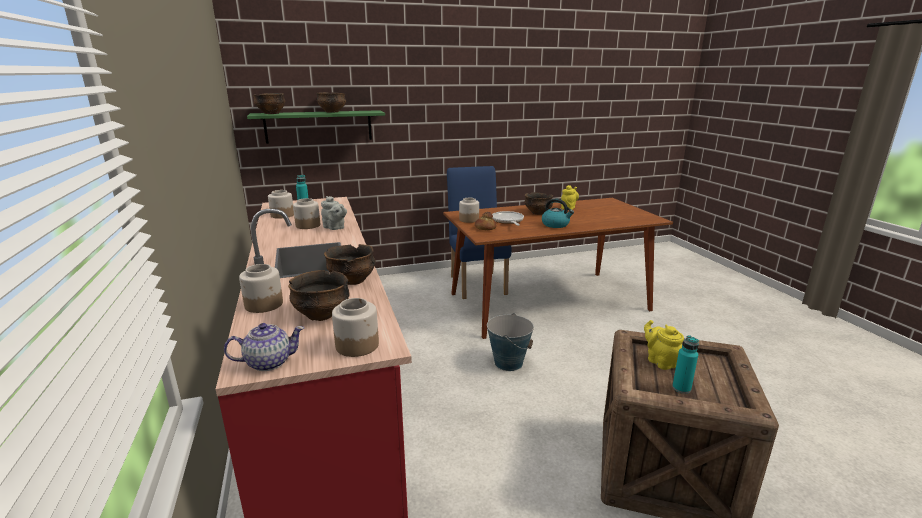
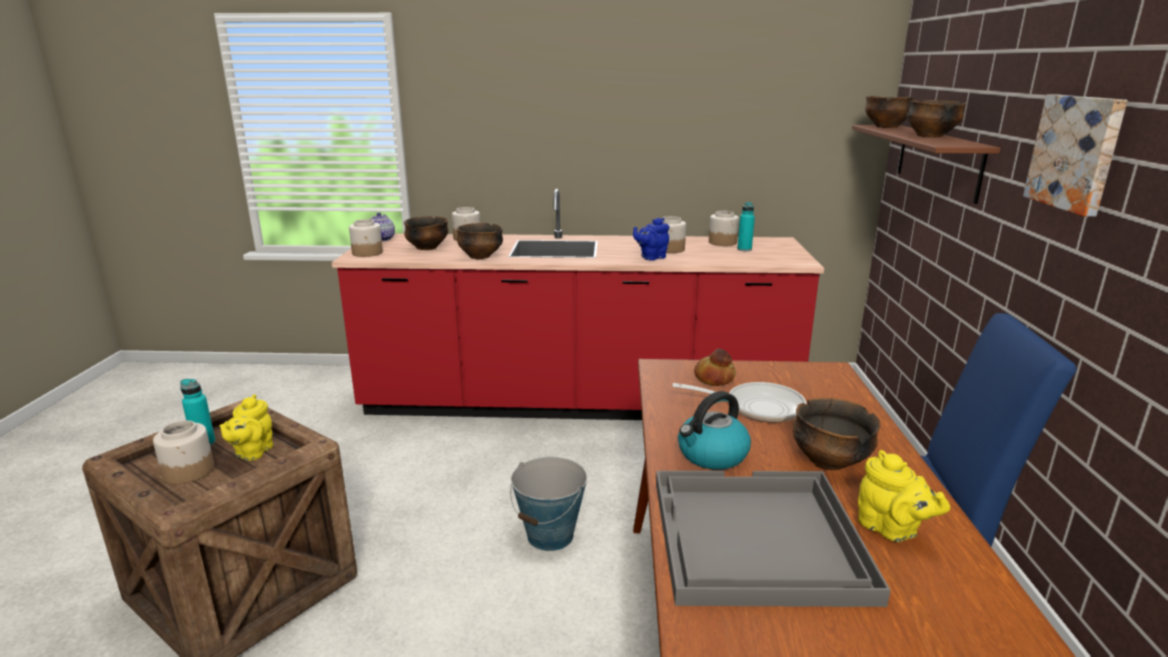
camera: 110 degrees right, 0 degrees up
(319, 126) = (937, 161): green shelf -> brown shelf
(335, 228) = (651, 257): grey teapot -> blue teapot
(433, 104) = (1077, 152): none -> picture
(468, 220) = (778, 373): jar -> jar (189, 471)
(596, 218) = (755, 539): none -> grey tray
(660, 361) = (252, 452): yellow teapot -> yellow teapot turned 105 degrees clockwise

